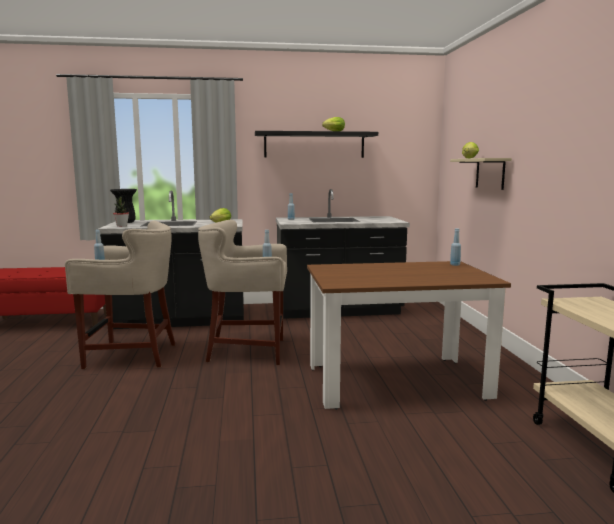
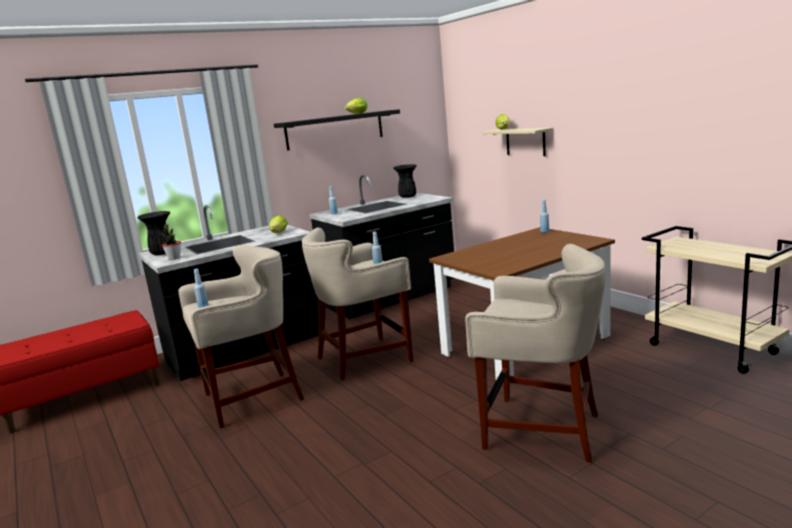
camera: 25 degrees left, 5 degrees up
(298, 462) = (540, 429): none -> beige stool
(376, 217) = (408, 196): none -> black vase

